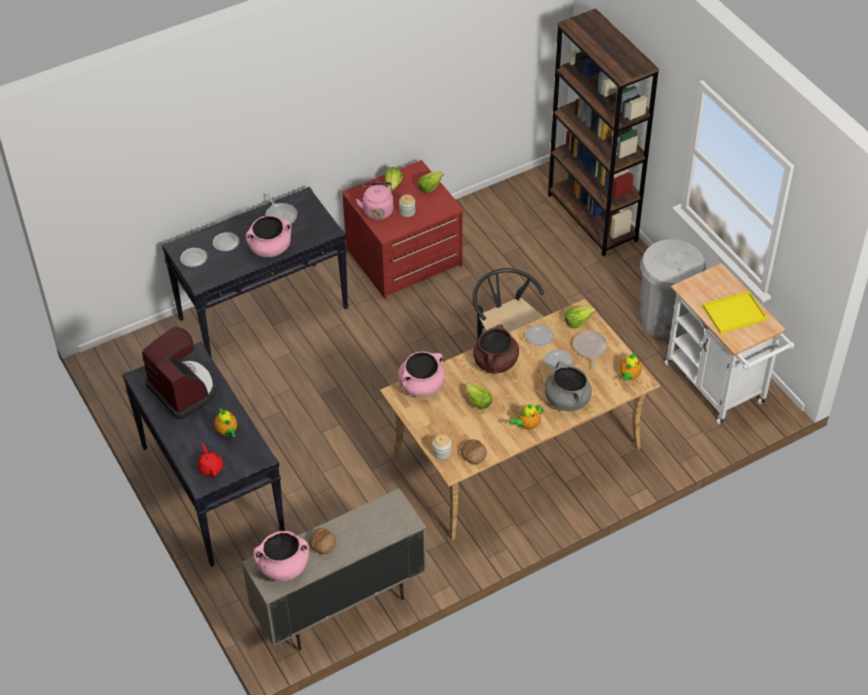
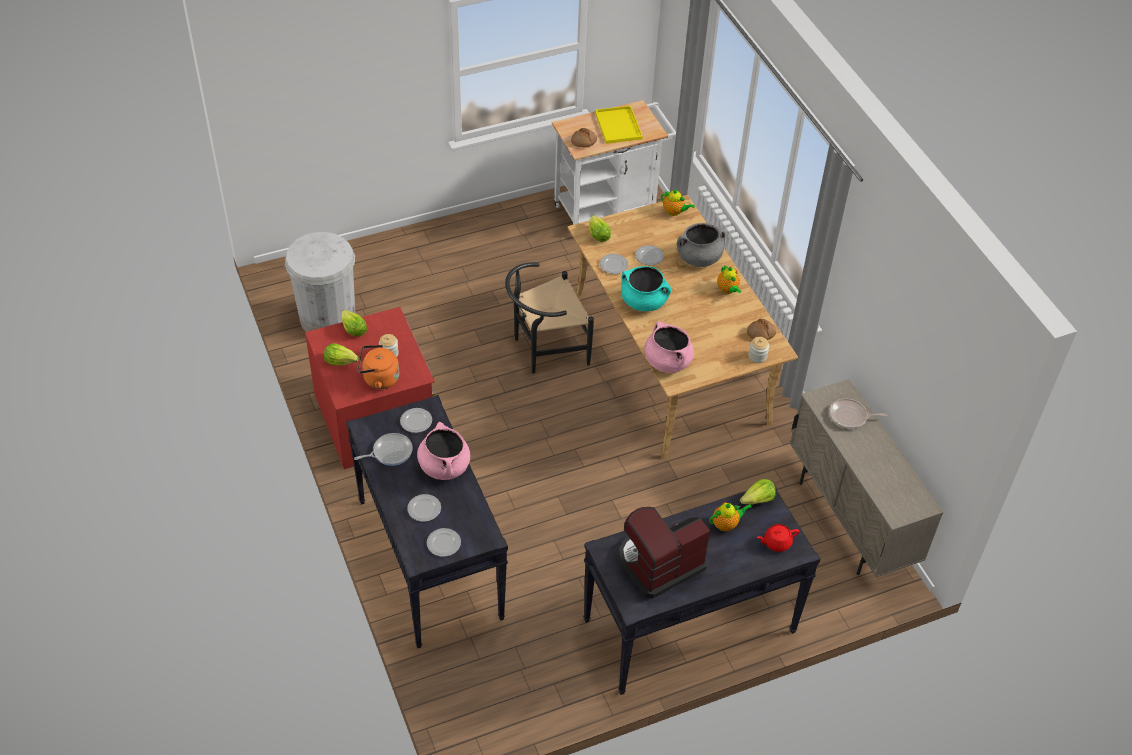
camera: 85 degrees left, 0 degrees up
(283, 567) = (899, 494): pink cooking pot -> none
(314, 225) = (416, 422): none -> plate
(322, 543) = (869, 460): bread -> bread (583, 141)
(377, 210) = (378, 379): pink kettle -> orange kettle
(477, 401) = (694, 321): lettuce -> lettuce (758, 500)
(495, 363) = (644, 301): brown cooking pot -> turquoise cooking pot
(589, 348) = (635, 232): frying pan -> frying pan (850, 417)
(592, 218) = (361, 256): brown bookcase -> none
(665, 319) = (517, 228): white trash can -> white trash can (327, 318)

